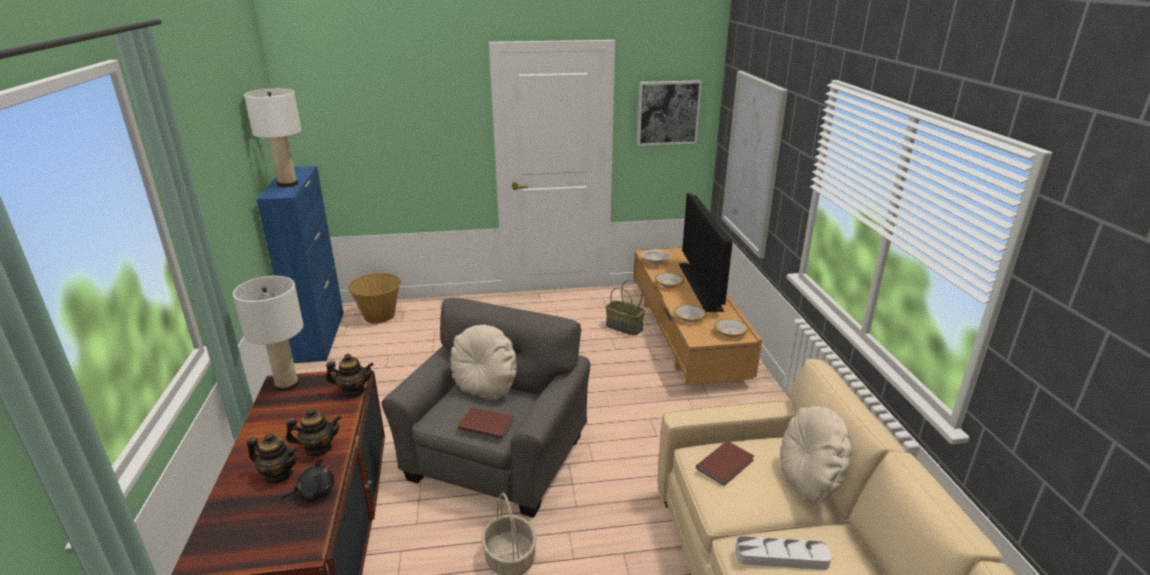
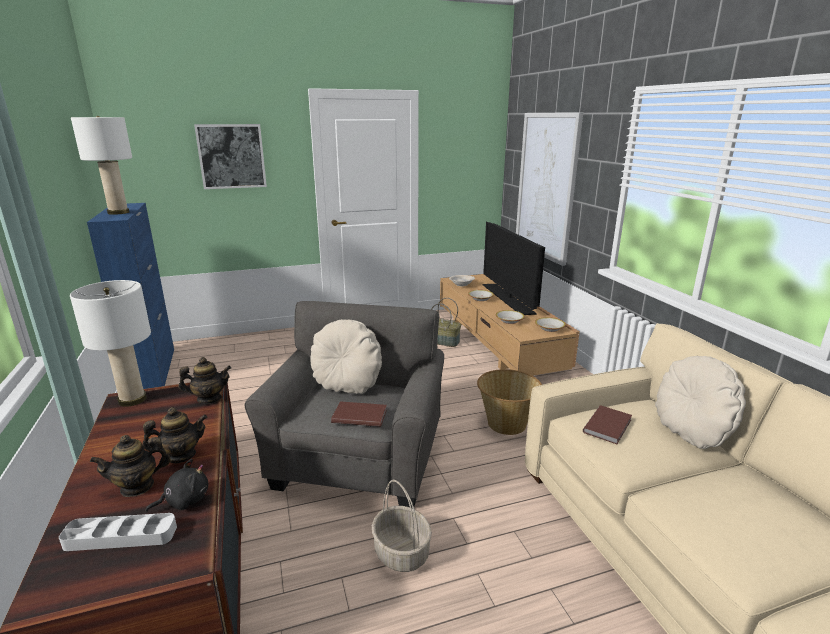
camera: 10 degrees left, 5 degrees down
(279, 474) = (137, 486): teapot -> teapot turned 150 degrees clockwise
(379, 315) = (211, 349): basket -> basket (506, 423)
(668, 112) = (463, 156): picture -> picture (231, 156)
(781, 556) = (707, 500): grey tray -> grey tray (121, 536)

